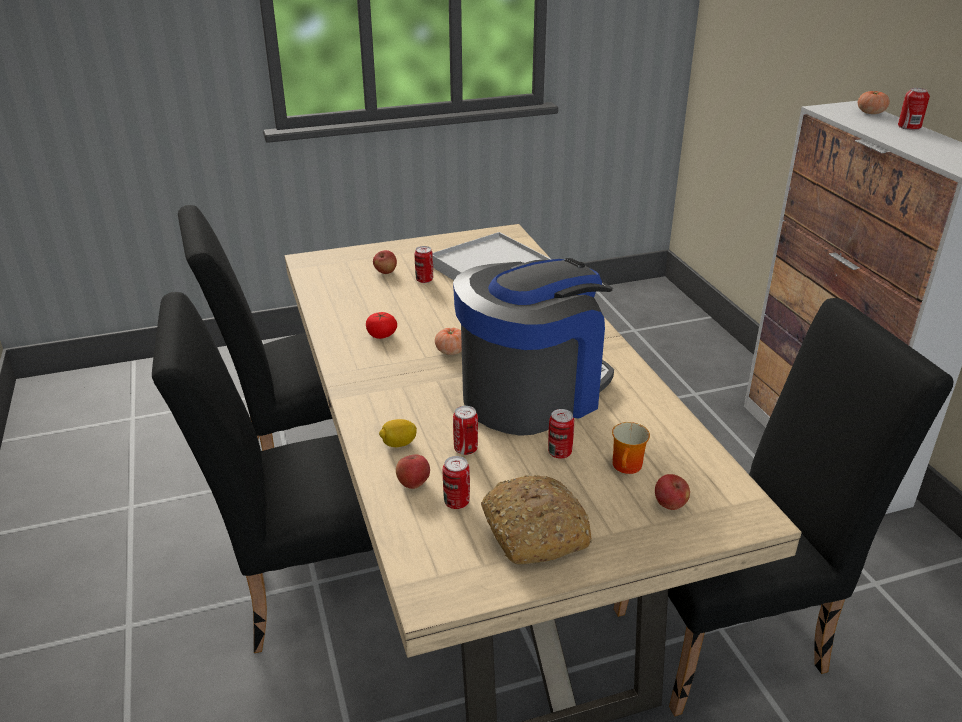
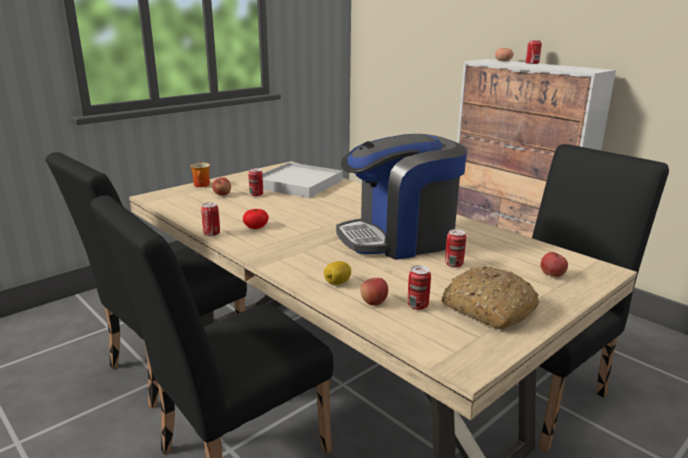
camera: 25 degrees left, 10 degrees down
(451, 351) = (317, 227): tomato -> none
(465, 449) = (389, 275): can -> can (212, 234)
(533, 394) = (399, 238): coffee machine -> coffee machine turned 135 degrees counterclockwise
(628, 467) = (505, 262): mug -> mug (202, 185)

